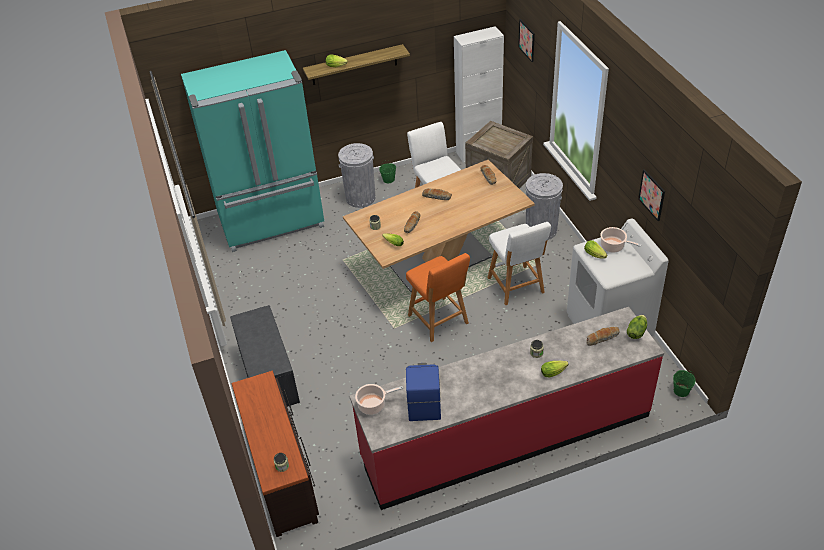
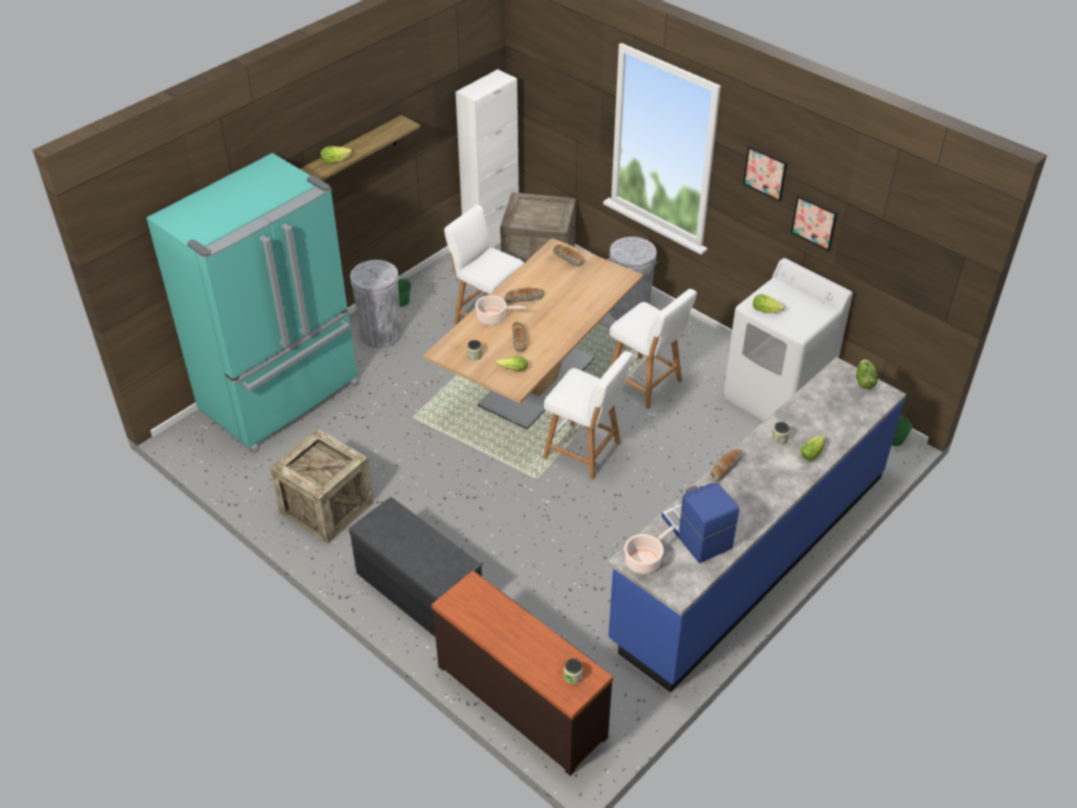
camera: 30 degrees left, 0 degrees up
(250, 301) = (326, 507): none -> crate
(439, 321) = (585, 452): orange stool -> white stool
(506, 437) = (751, 555): red counter -> blue counter
(527, 40) = (555, 78): picture -> picture (765, 173)
(602, 338) = (834, 399): bread -> bread (725, 468)
(614, 246) = (780, 296): cooking pot -> cooking pot (493, 318)

